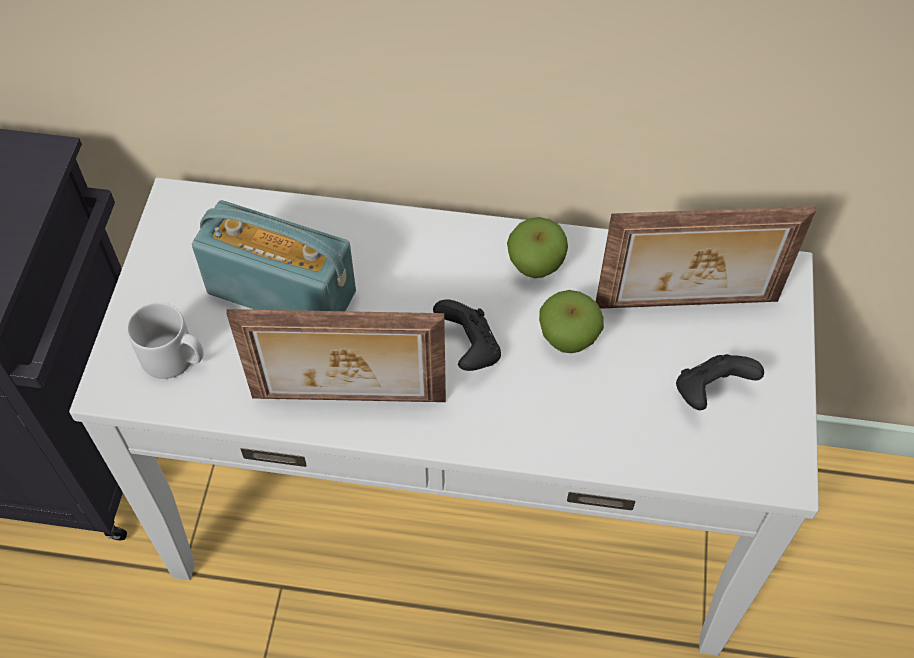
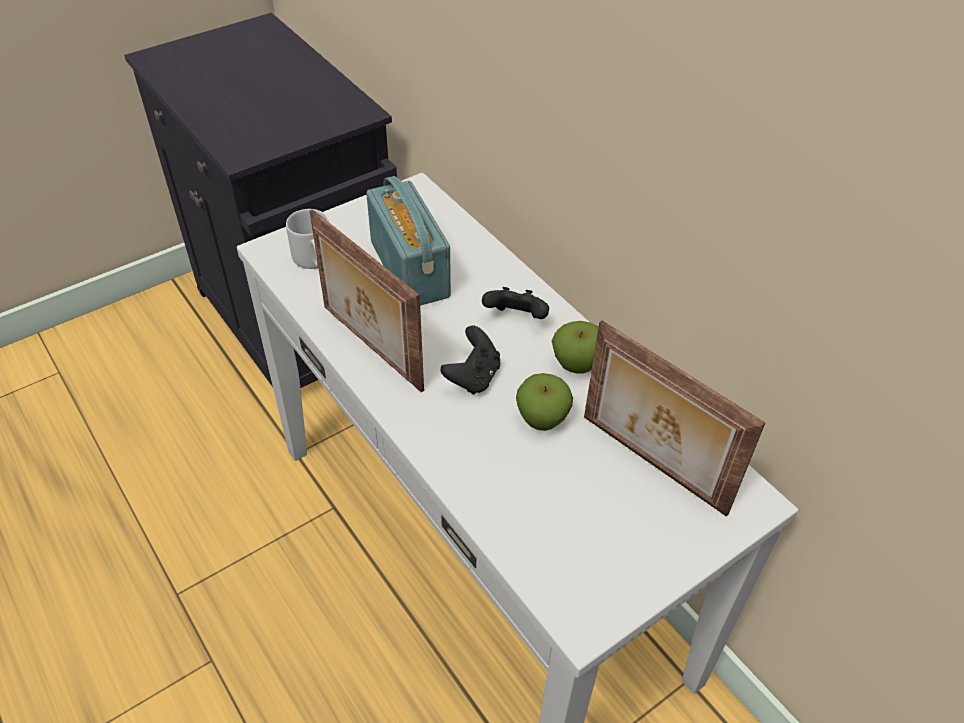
camera: 45 degrees right, 10 degrees down
(709, 392) = (597, 527): black game controller -> black game controller (516, 319)

